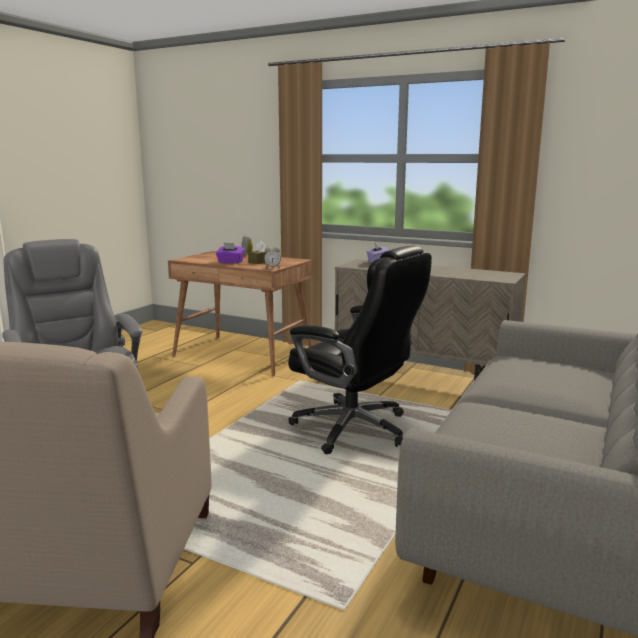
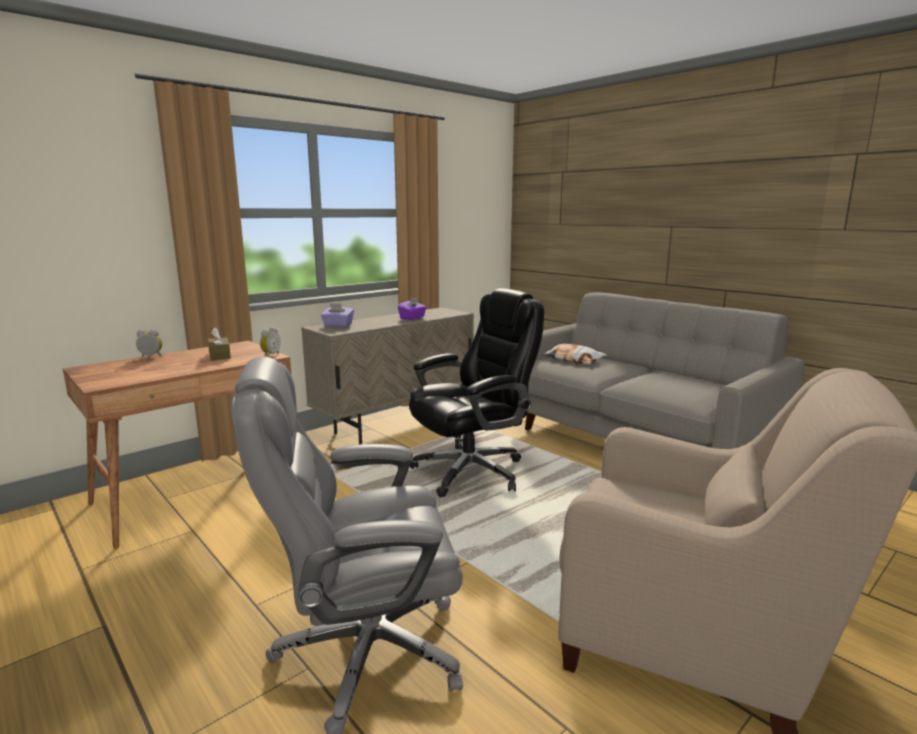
camera: 70 degrees left, 0 degrees up
(230, 262) = (189, 366): purple tissue box -> purple tissue box (412, 318)
(545, 370) = (573, 359): none -> pillow

